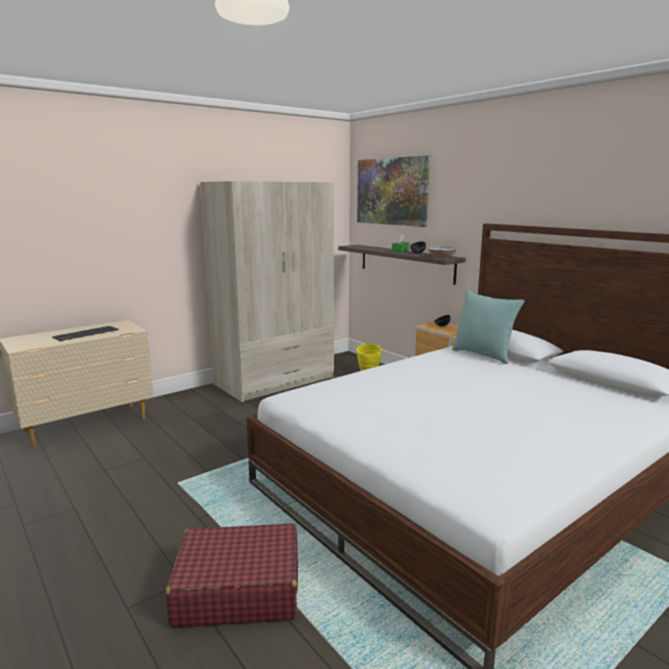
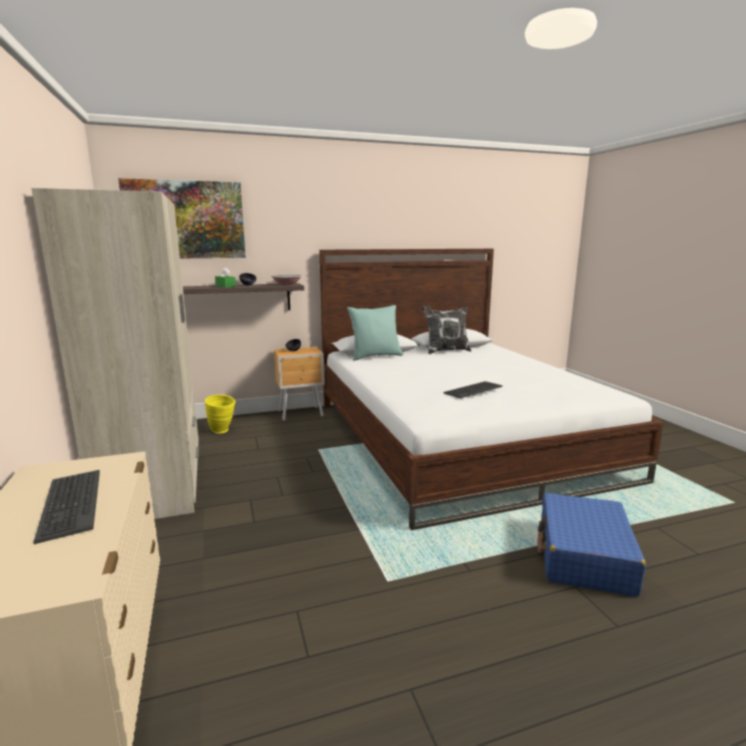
camera: 70 degrees left, 0 degrees up
(237, 589) = (584, 556): red suitcase -> blue suitcase
(393, 405) = (473, 390): none -> keyboard
(574, 381) = (445, 351): none -> pillow

